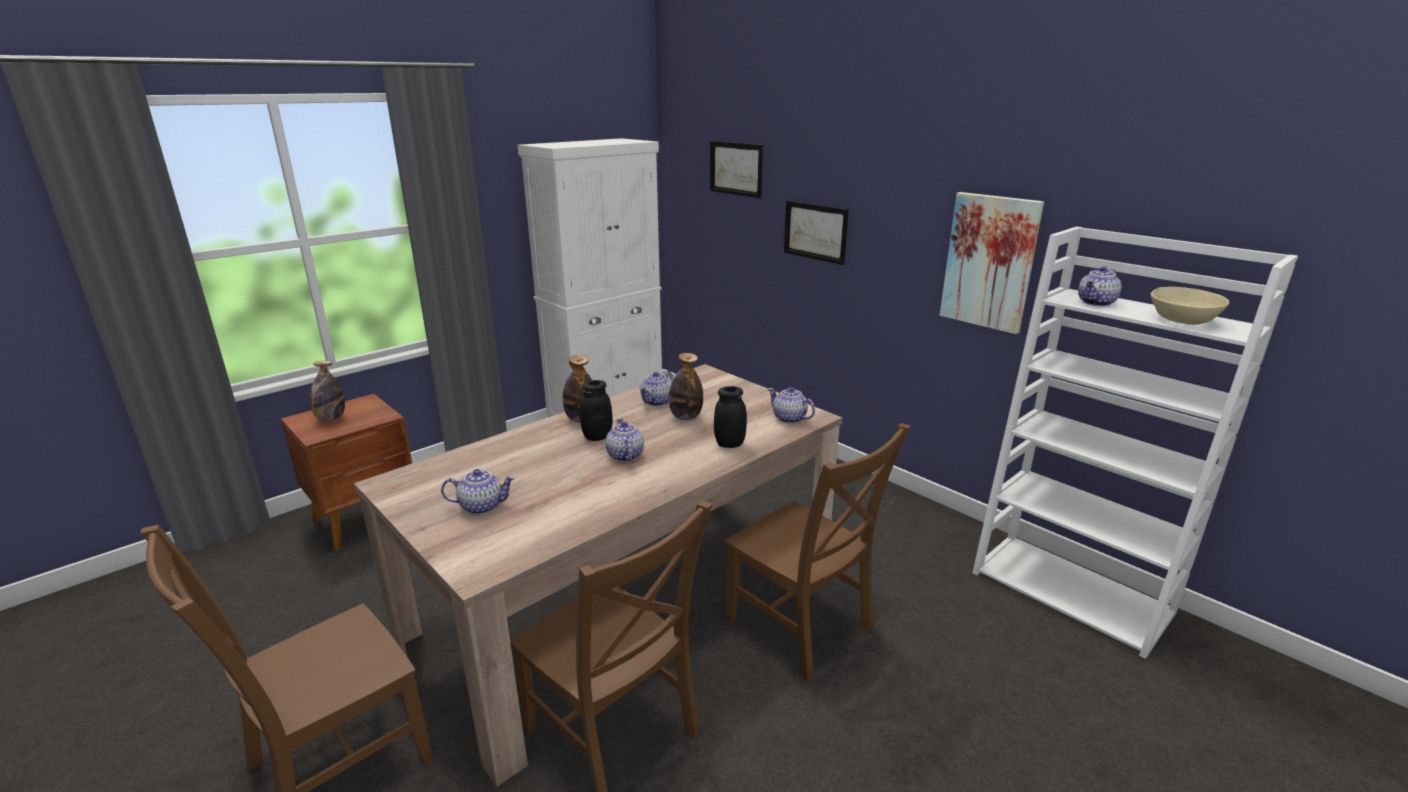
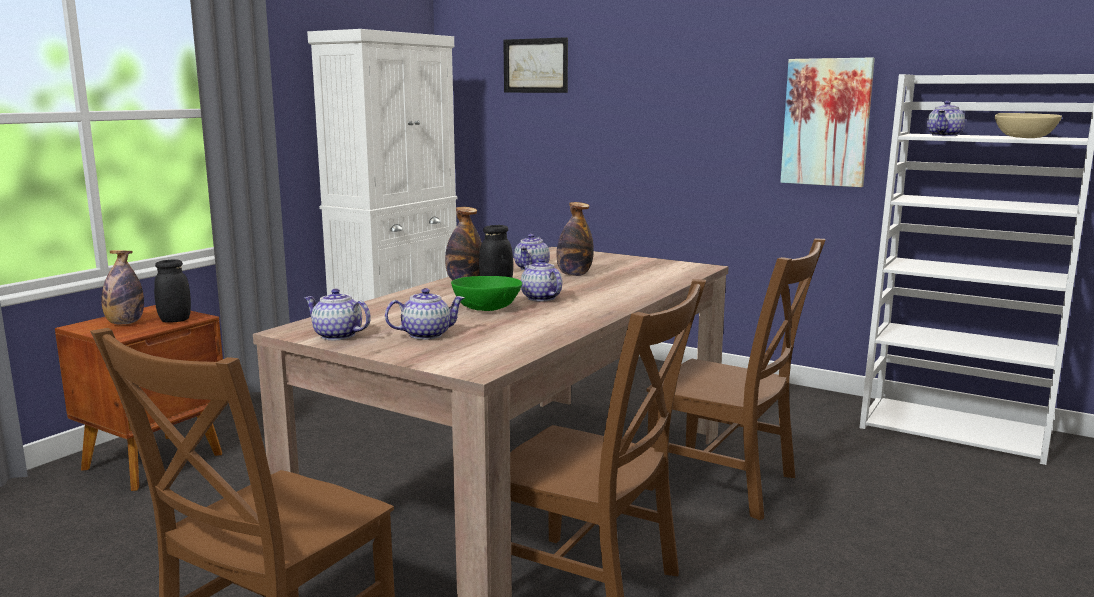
camera: 15 degrees left, 10 degrees down
(566, 466) = (486, 308): none -> green bowl
(729, 444) = (639, 285): black jar -> black jar (175, 320)
(789, 418) = (678, 269): teapot -> teapot (337, 336)
(815, 231) = (633, 119): picture -> none

